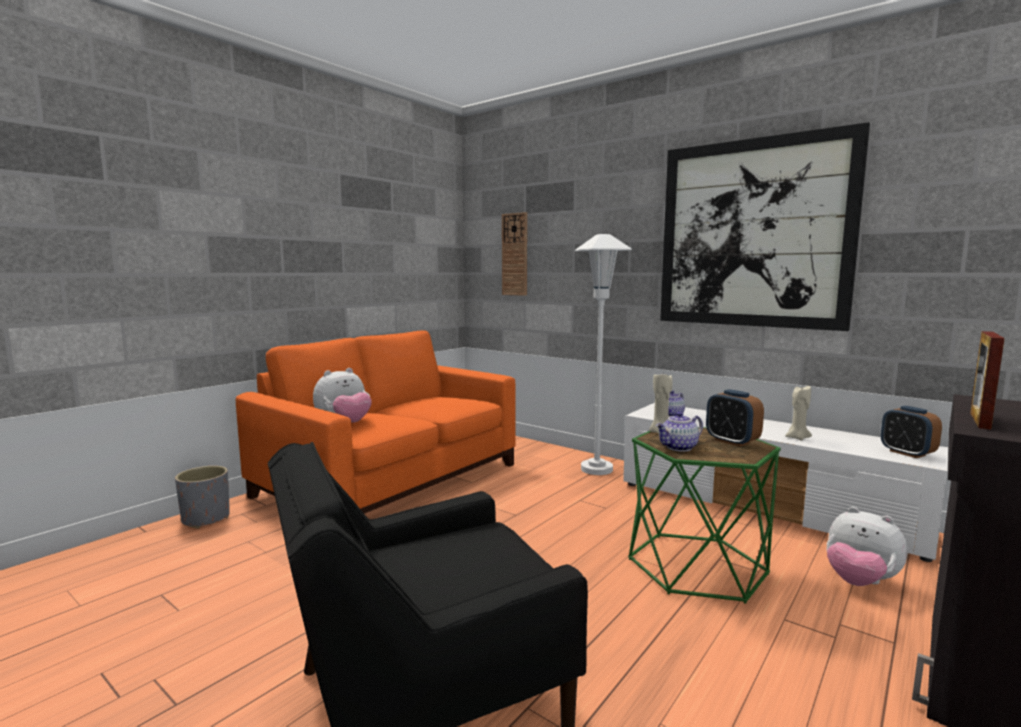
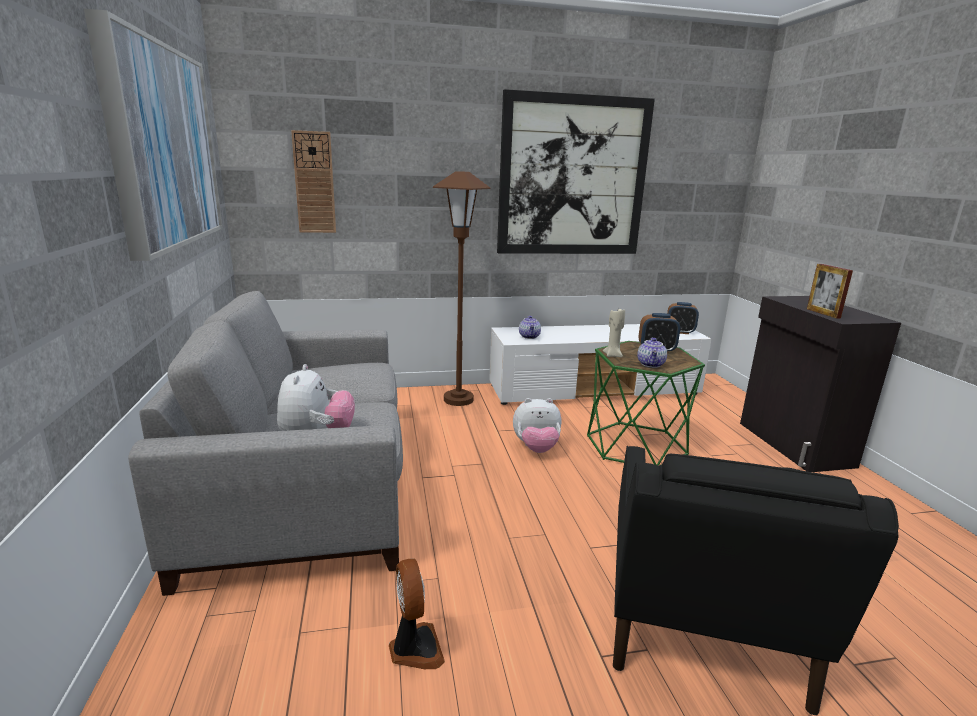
camera: 50 degrees left, 10 degrees up
(206, 518) = (167, 652): grey planter -> none
(262, 580) = (414, 648): none -> fan
(363, 226) = (163, 147): none -> picture
(392, 480) = (307, 484): orange sofa -> grey sofa
(596, 469) = (458, 399): white floor lamp -> brown floor lamp
(797, 438) = (624, 335): beige candle -> none
(859, 582) = (697, 418): plush toy -> plush toy (536, 448)

